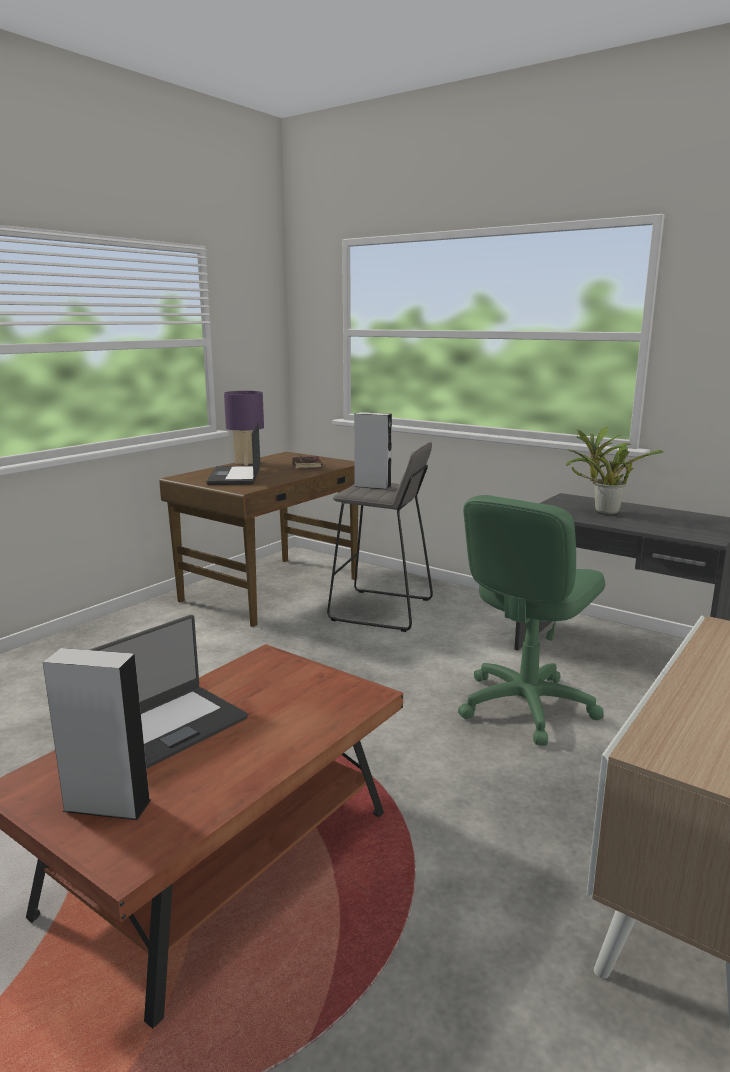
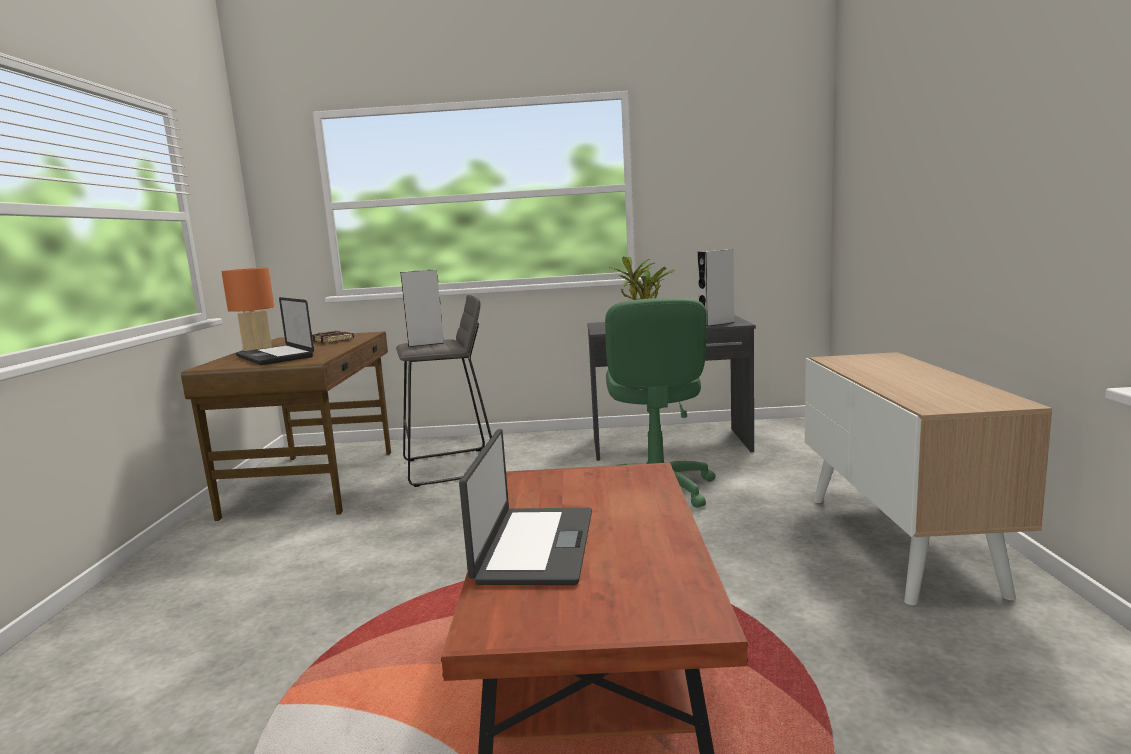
camera: 35 degrees left, 5 degrees down
(107, 805) = (601, 602): grey speaker -> grey speaker (716, 323)
(247, 463) = (258, 348): purple table lamp -> orange table lamp

